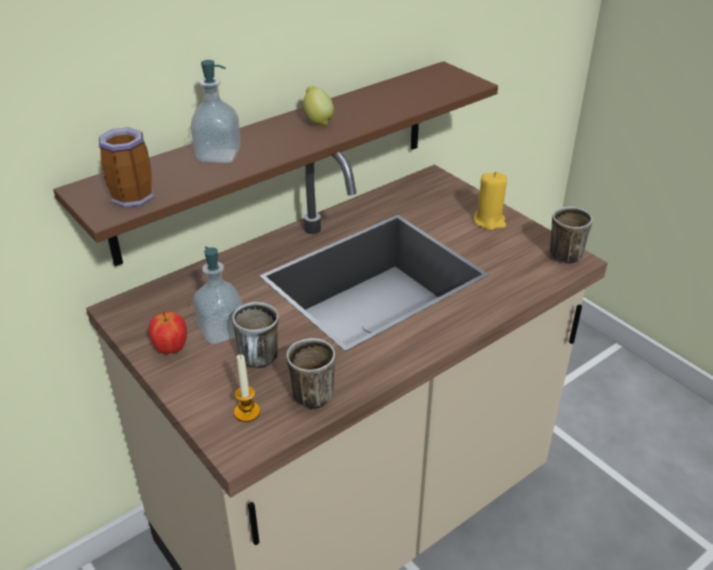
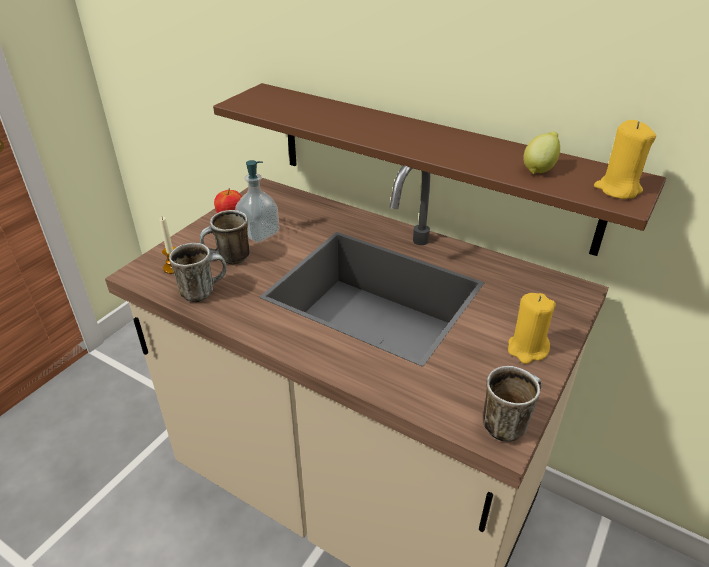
camera: 70 degrees right, 0 degrees up
(129, 196) = (263, 103): mug -> none
(218, 155) = (342, 116): soap dispenser -> none
(317, 121) = (439, 140): lemon -> lemon (539, 169)
(452, 80) = (617, 189): none -> yellow candle

